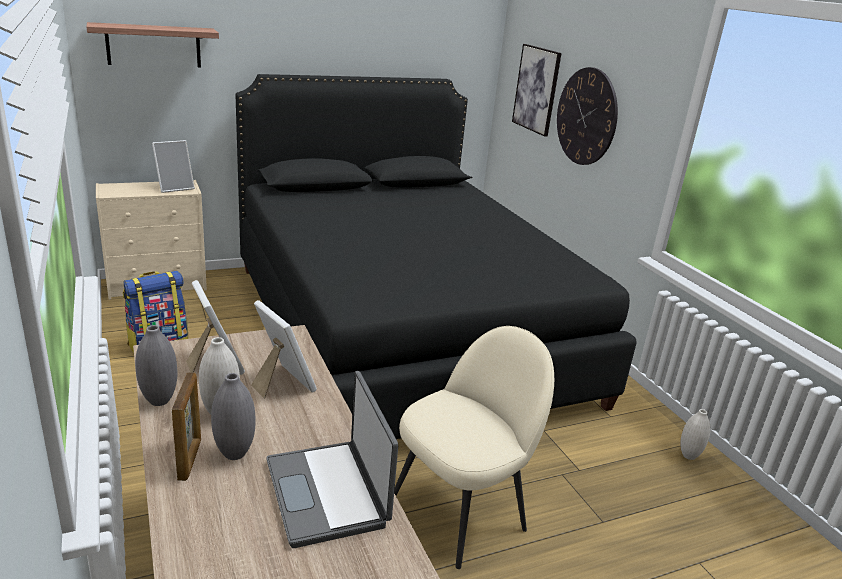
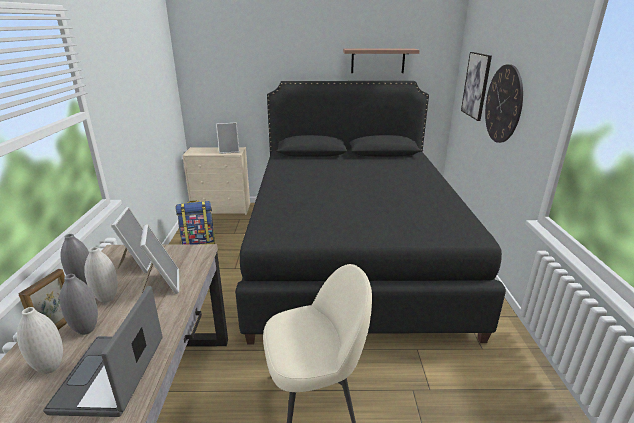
camera: 25 degrees right, 0 degrees up
(153, 45) = (220, 65): shelf -> shelf (378, 61)
(688, 456) = (541, 400): white vase -> white vase (50, 368)

